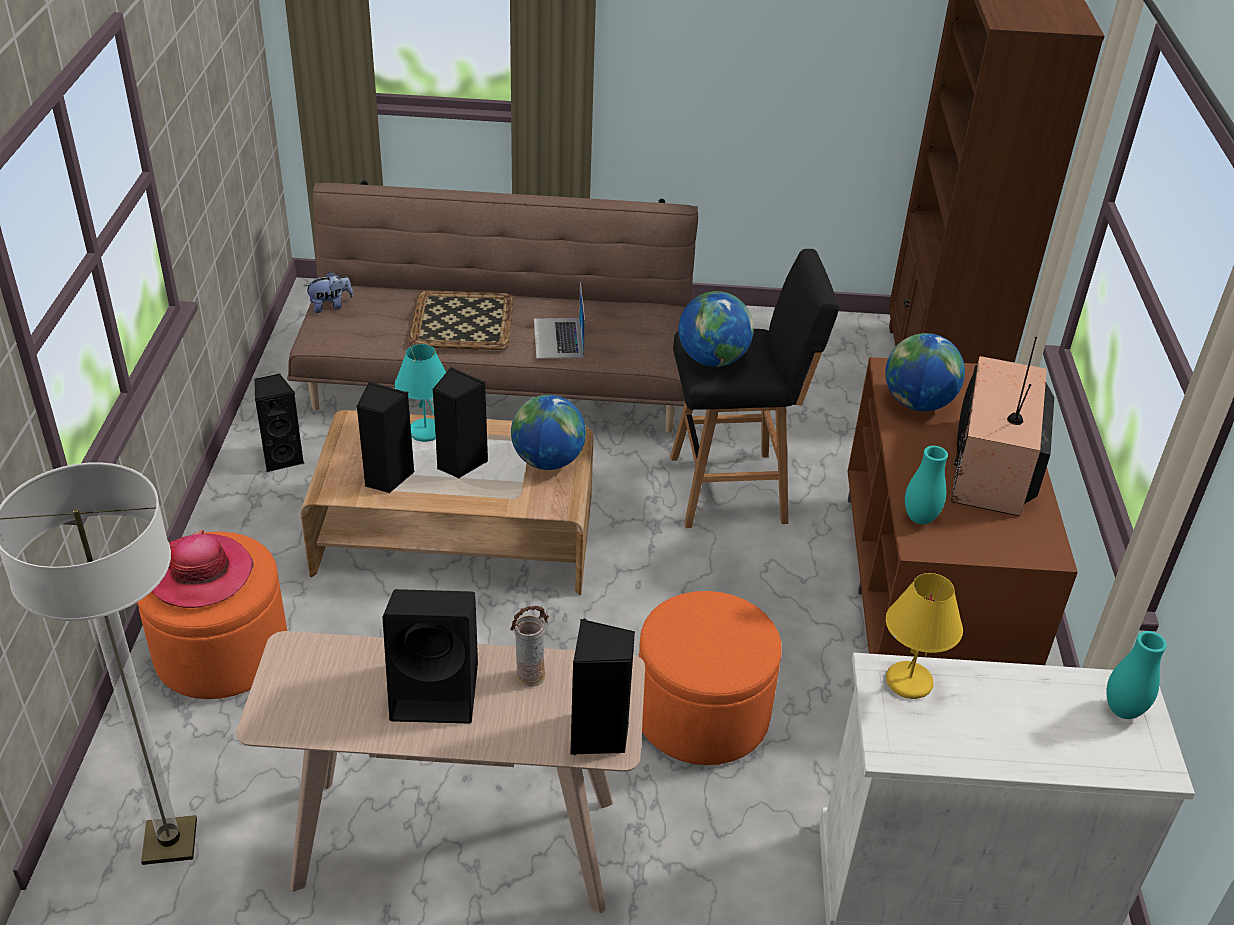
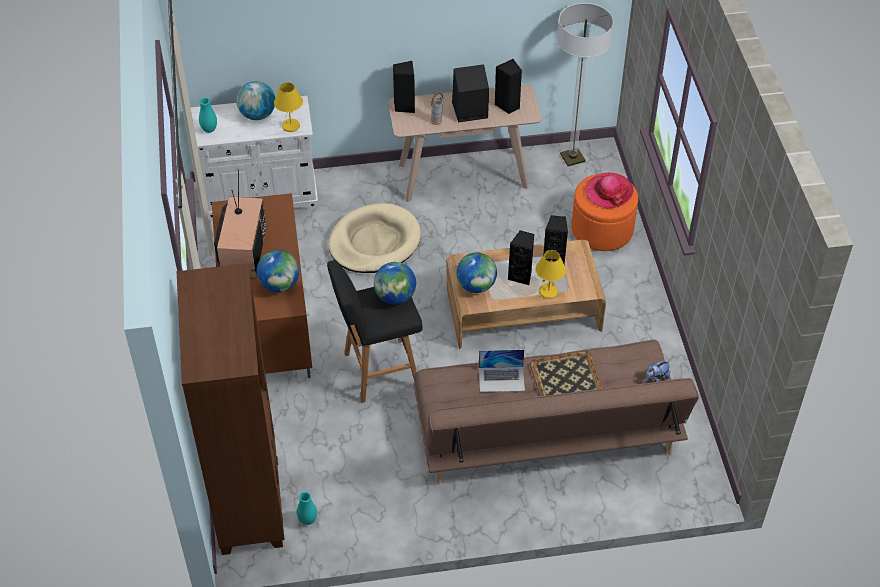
camera: 170 degrees right, 10 degrees up
(282, 458) = (643, 340): black speaker -> black speaker (508, 106)
(424, 432) = (549, 292): turquoise table lamp -> yellow table lamp
(558, 338) = (501, 379): laptop -> laptop turned 105 degrees clockwise
(702, 714) = (374, 242): orange ottoman -> beige dog bed
(920, 518) = (281, 215): turquoise vase -> turquoise vase (308, 520)
(1000, 731) = (257, 115): none -> globe

